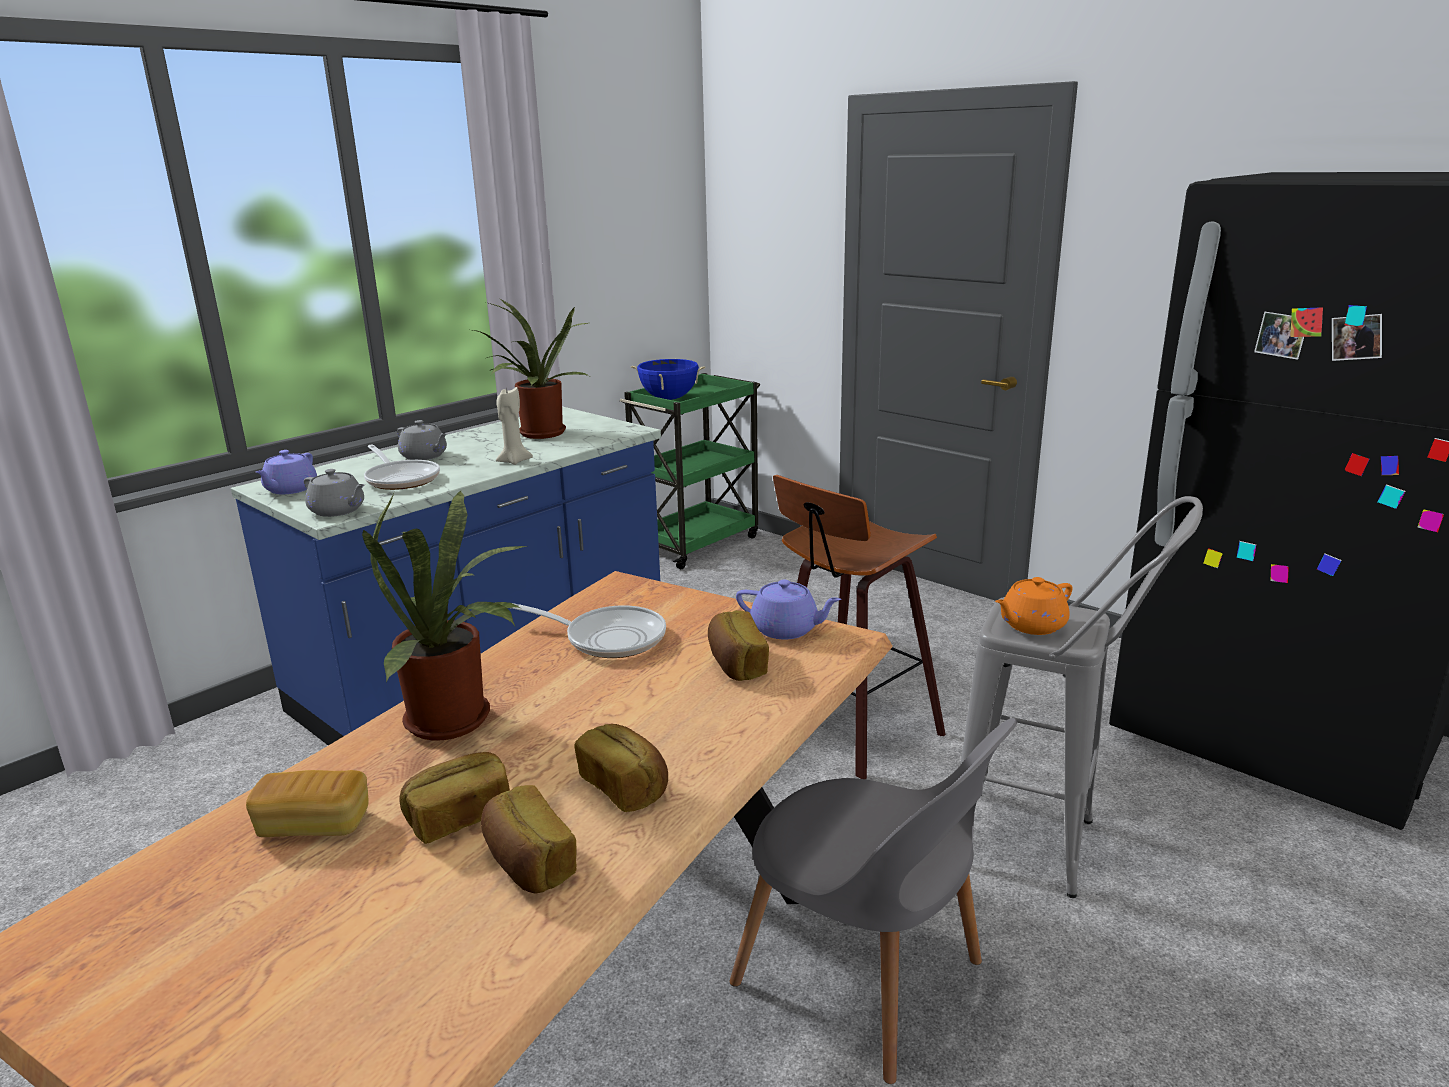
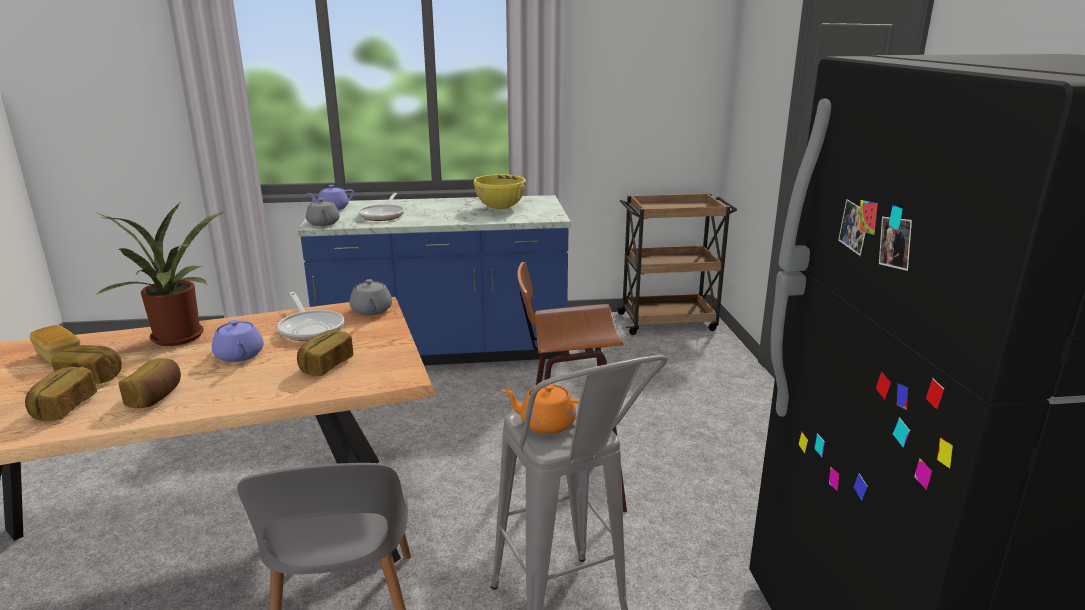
camera: 40 degrees right, 0 degrees up
(424, 456) = (421, 206): grey teapot -> grey teapot (371, 311)
(514, 461) = (451, 219): beige candle -> none
(539, 435) = (500, 208): potted plant -> yellow cooking pot
(669, 399) = (658, 206): blue cooking pot -> none
(696, 543) = (668, 321): green cart -> brown cart
(786, 629) = (390, 359): purple teapot -> purple teapot (239, 356)

